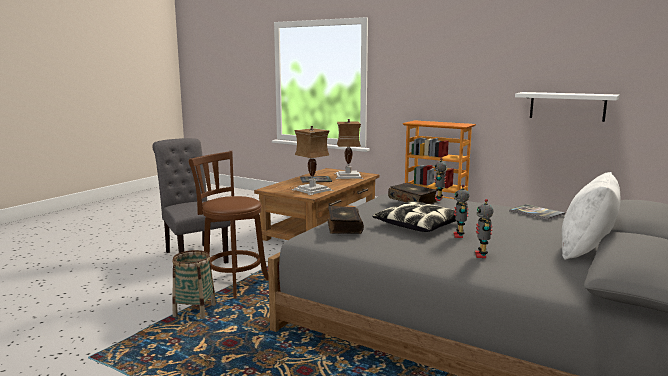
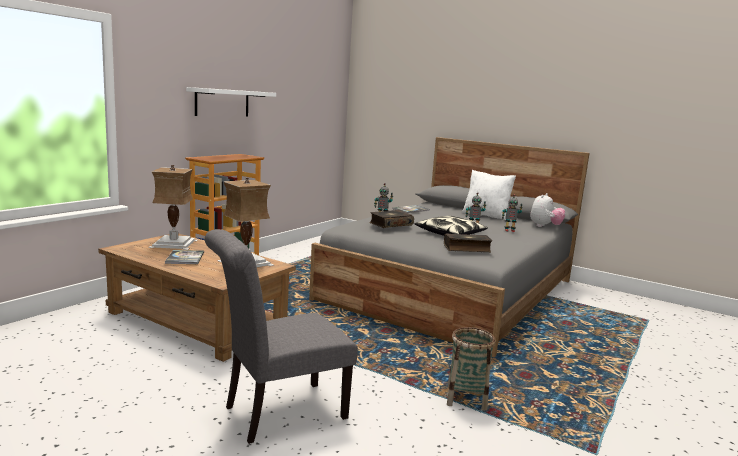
camera: 90 degrees left, 0 degrees up
(232, 283) = (387, 378): brown stool -> none
(561, 285) = (544, 226): none -> plush toy
(567, 106) = (293, 130): white shelf -> white shelf (222, 102)

